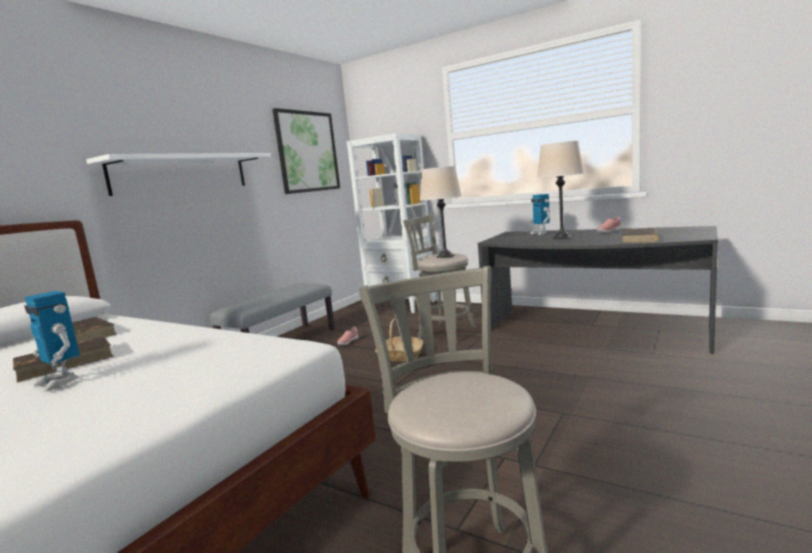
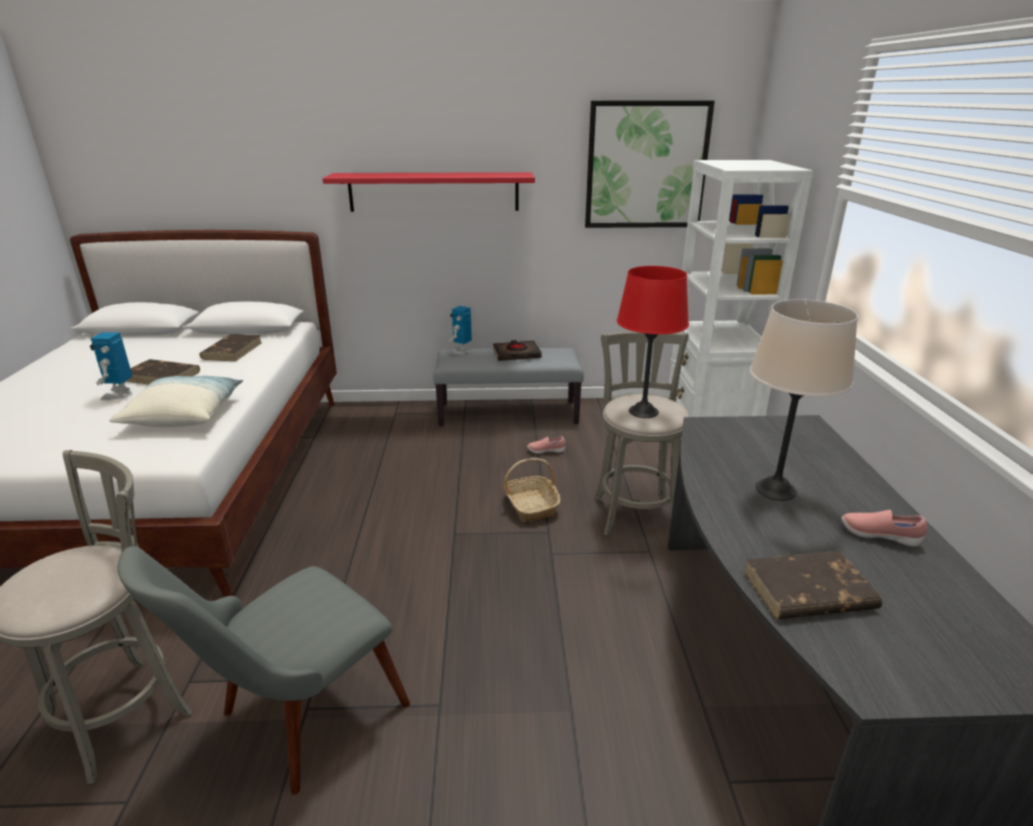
camera: 55 degrees right, 15 degrees up
(182, 174) = (434, 192): white shelf -> red shelf
(204, 349) = (185, 415): none -> pillow
(278, 292) = (516, 354): none -> black book
(445, 256) = (643, 411): beige table lamp -> red table lamp
(540, 233) = (814, 456): toy robot -> toy robot (461, 352)
(546, 471) = (296, 722): none -> grey chair

